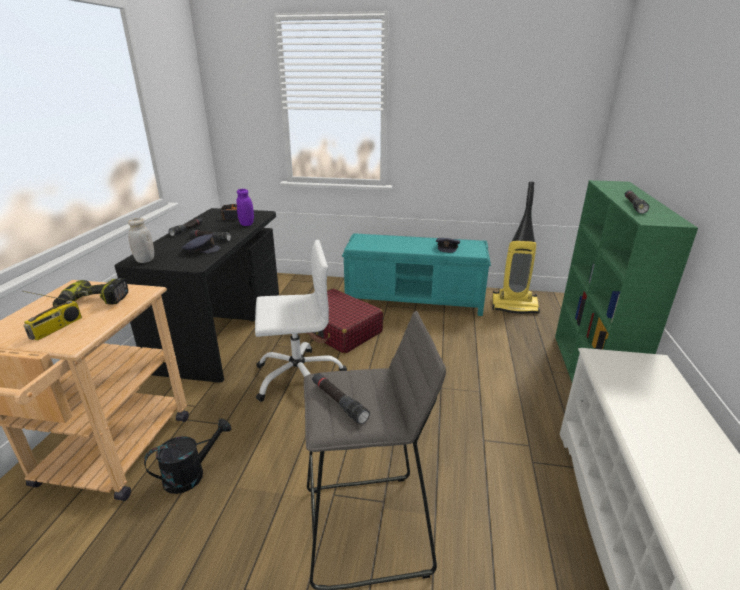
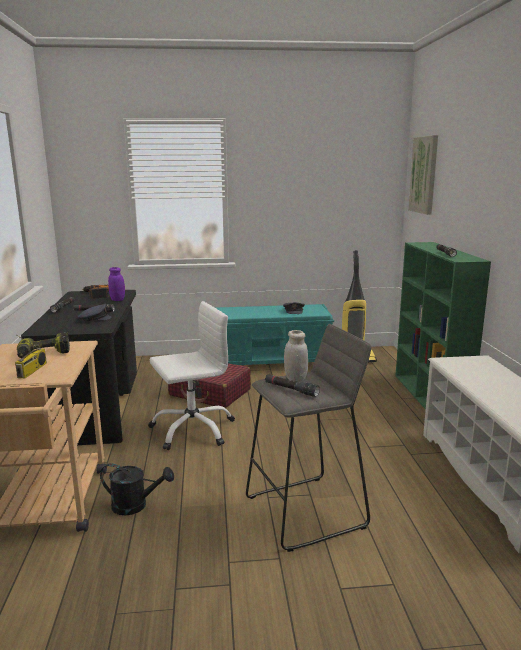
camera: 15 degrees left, 10 degrees down
(145, 260) = (48, 329): white jar -> white jar (295, 379)
(191, 474) = (136, 505): black watering can -> black watering can turned 60 degrees clockwise
(635, 88) = (424, 175): none -> picture

